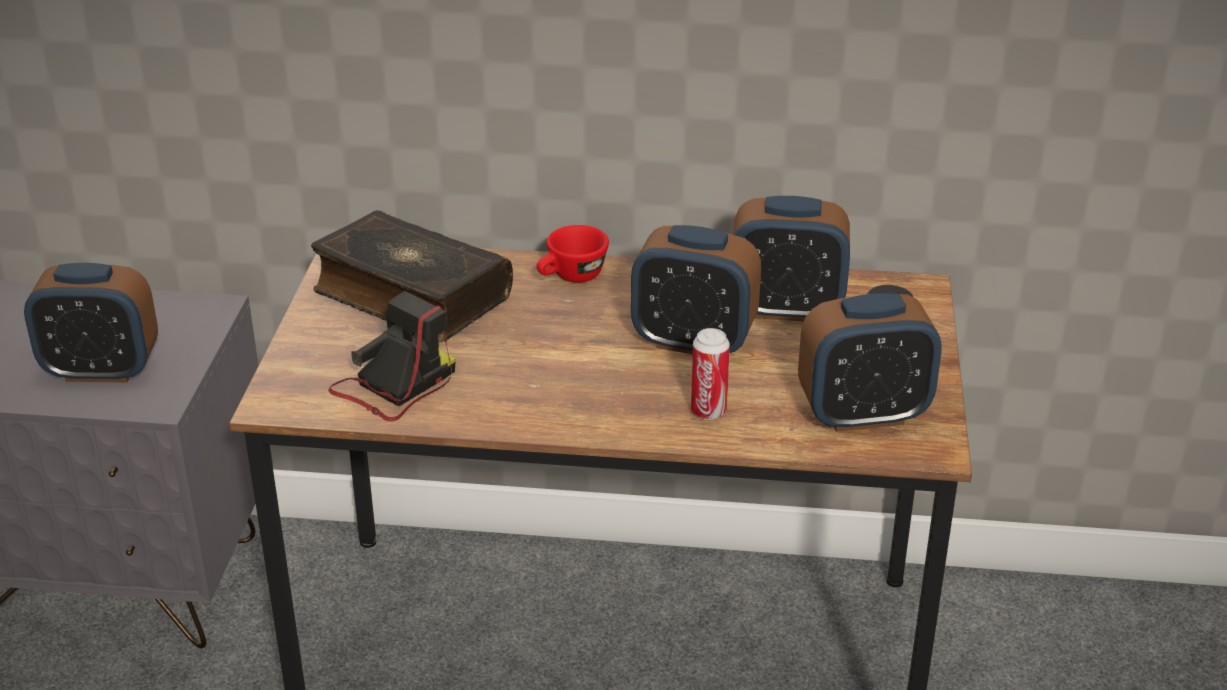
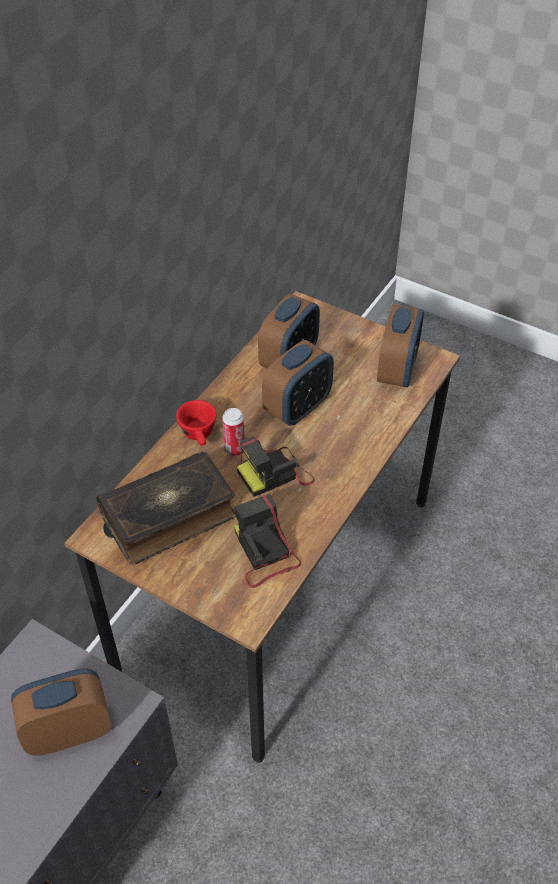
camera: 65 degrees left, 15 degrees up
(102, 370) = (69, 731): alarm clock -> alarm clock turned 135 degrees counterclockwise
(546, 357) = (275, 474): none -> camera
(708, 411) = (364, 426): can -> can (234, 449)

